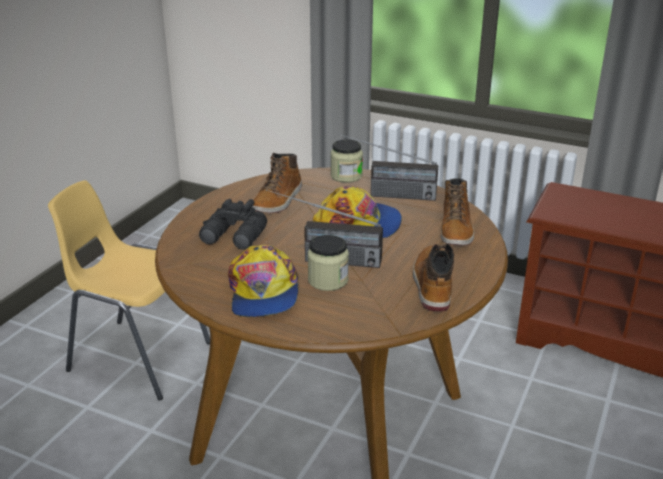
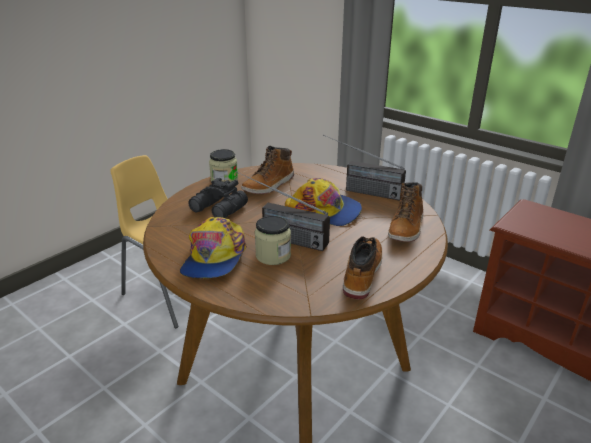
camera: 15 degrees right, 0 degrees up
(346, 176) = (334, 172): jar -> jar (224, 180)

